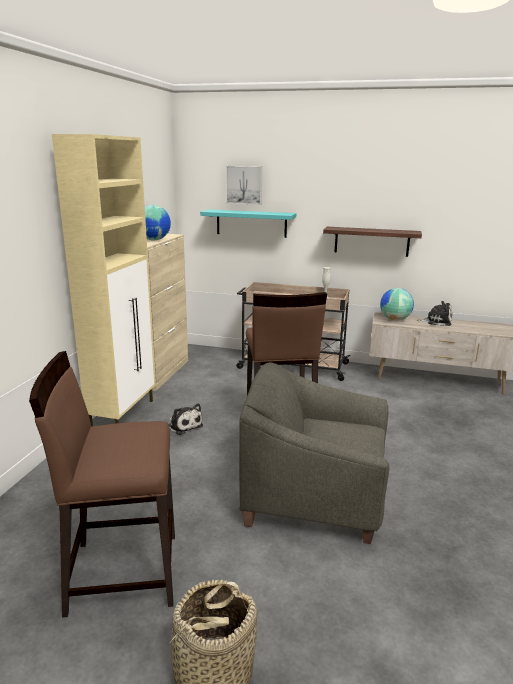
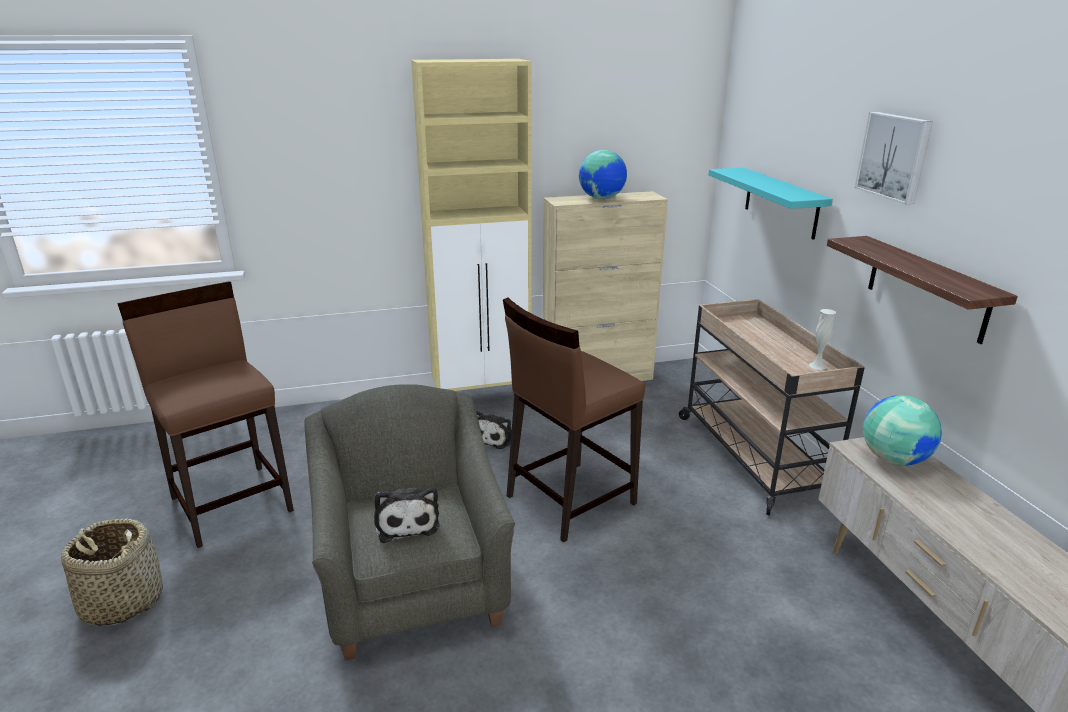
camera: 60 degrees right, 5 degrees up
(244, 185) = (783, 135): picture -> picture (895, 156)
(436, 321) = (971, 509): plush toy -> plush toy (407, 522)

